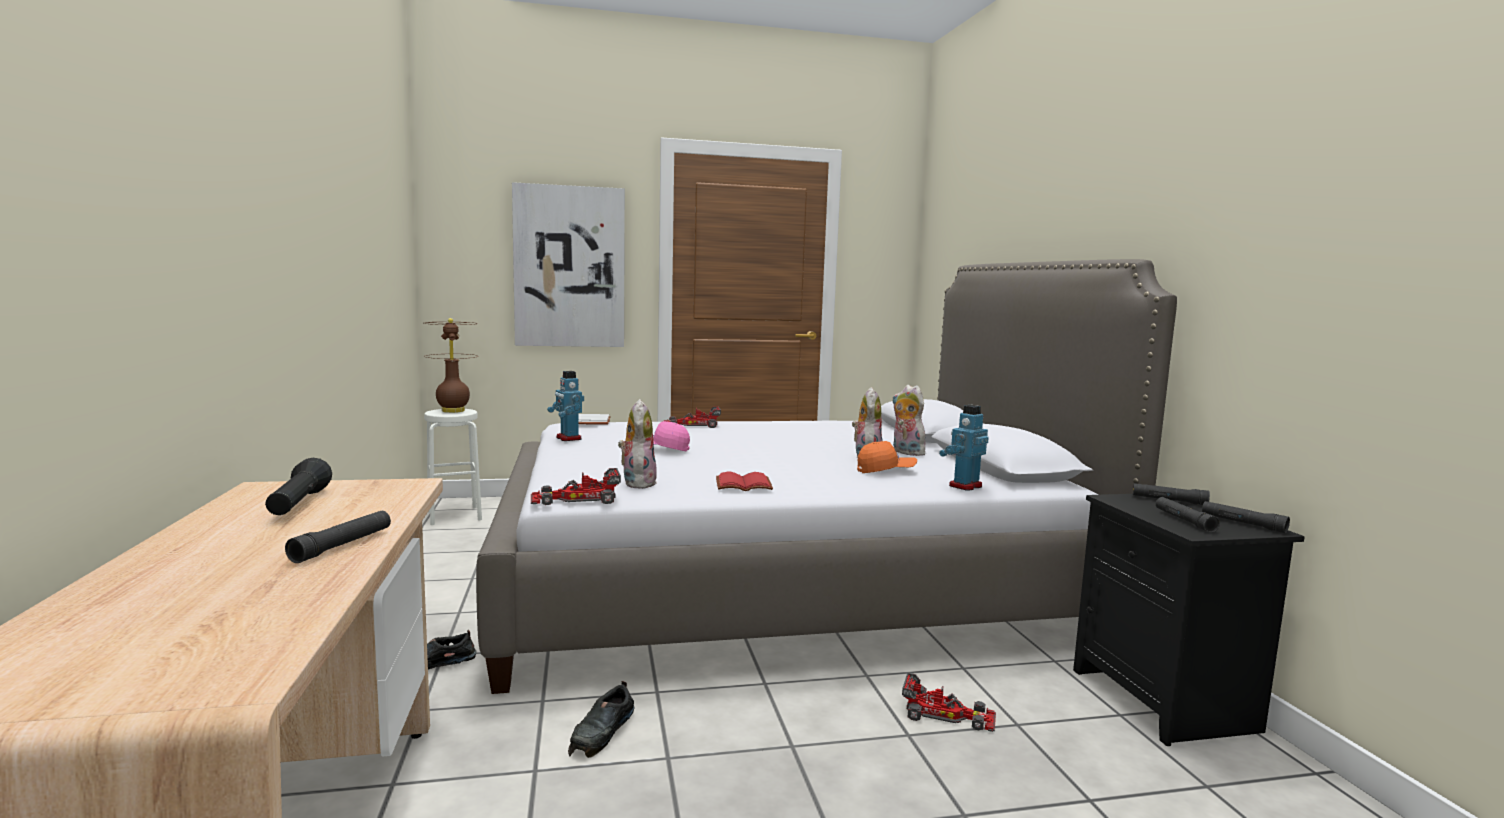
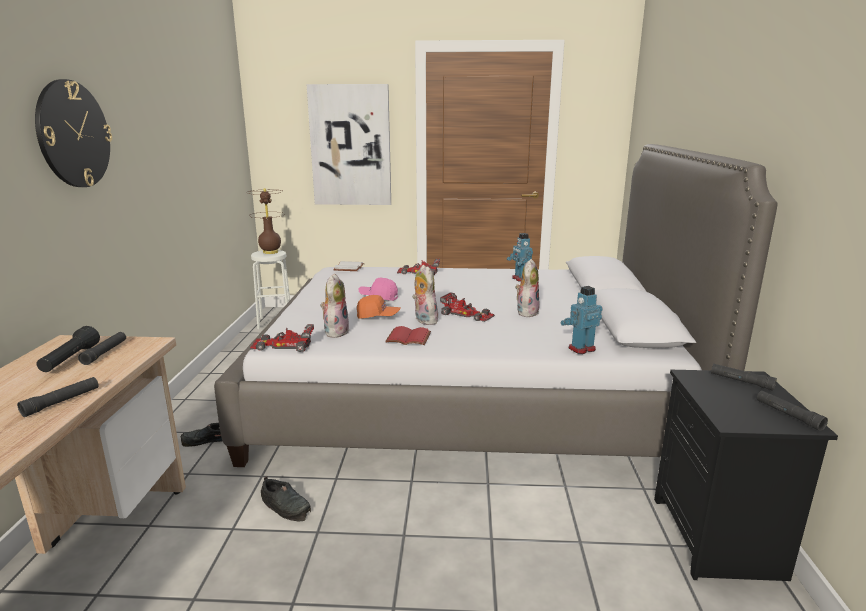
camera: 15 degrees right, 10 degrees up
(267, 189) = (73, 134): none -> wall clock
(568, 438) = (321, 284): toy robot -> toy robot (520, 279)
(602, 732) = (286, 505): black shoe -> black shoe turned 90 degrees counterclockwise
(885, 471) = (529, 328): orange cap -> orange cap (378, 316)
(905, 452) = (562, 308): plush toy -> plush toy (424, 320)
(947, 714) = (530, 525): toy car -> toy car (466, 314)
(1184, 521) = (733, 407): black flashlight -> black flashlight (105, 352)

